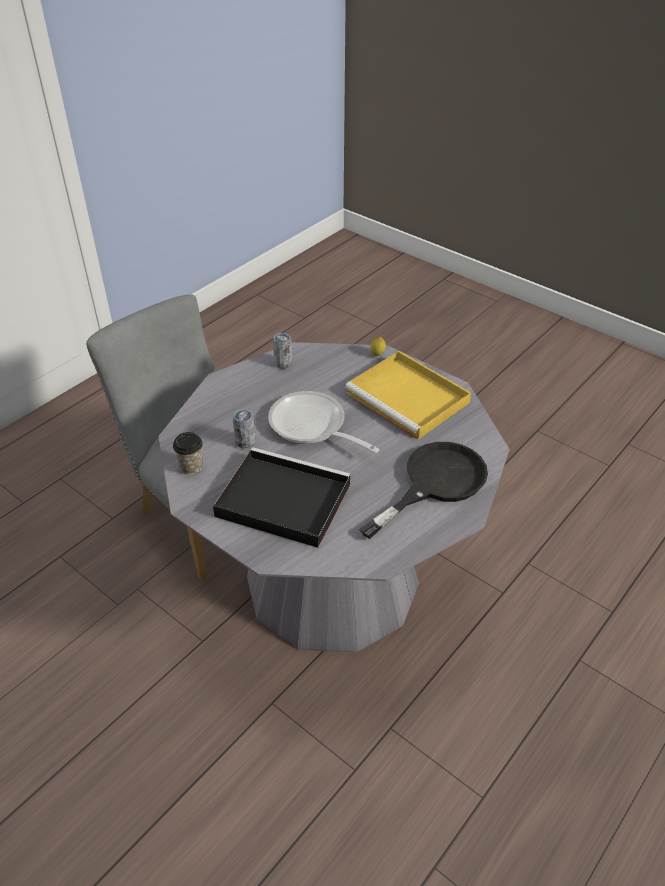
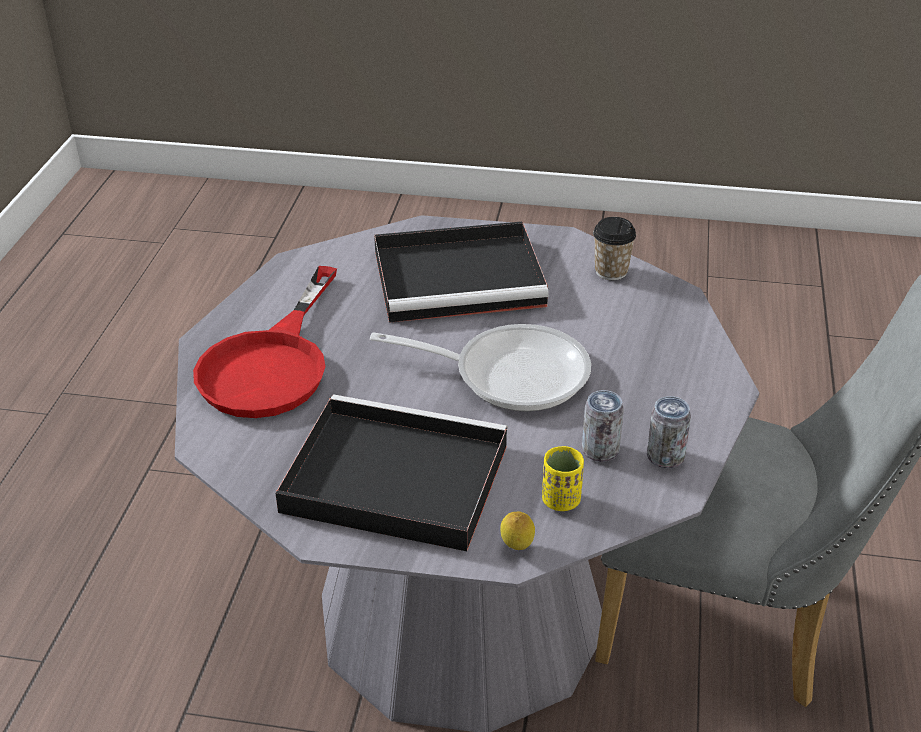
camera: 150 degrees right, 5 degrees down
(245, 442) = (579, 320): can -> can (600, 451)
(344, 364) = (561, 500): none -> yellow cup
(409, 399) = (391, 478): yellow tray -> black tray
(435, 483) = (272, 364): black frying pan -> red frying pan

